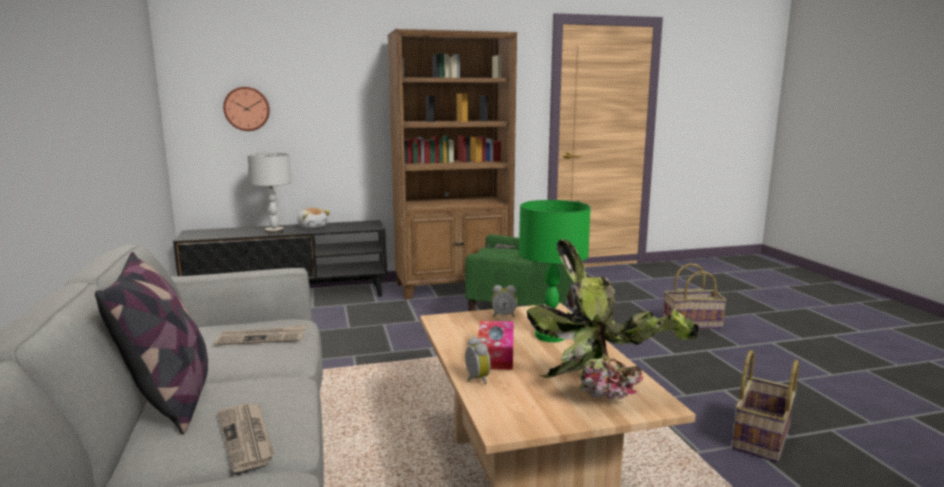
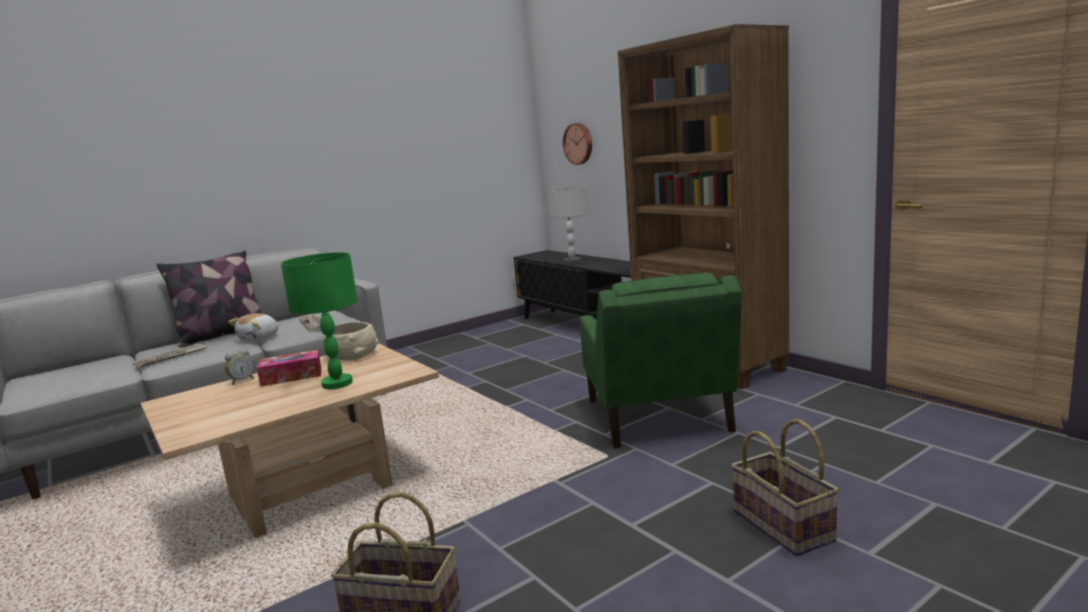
camera: 70 degrees right, 0 degrees up
(312, 227) = (605, 262): plush toy -> plush toy (260, 338)
(456, 326) = (352, 355): none -> beige bowl
(503, 316) = (386, 362): alarm clock -> none
(607, 388) = (220, 418): potted plant -> none

